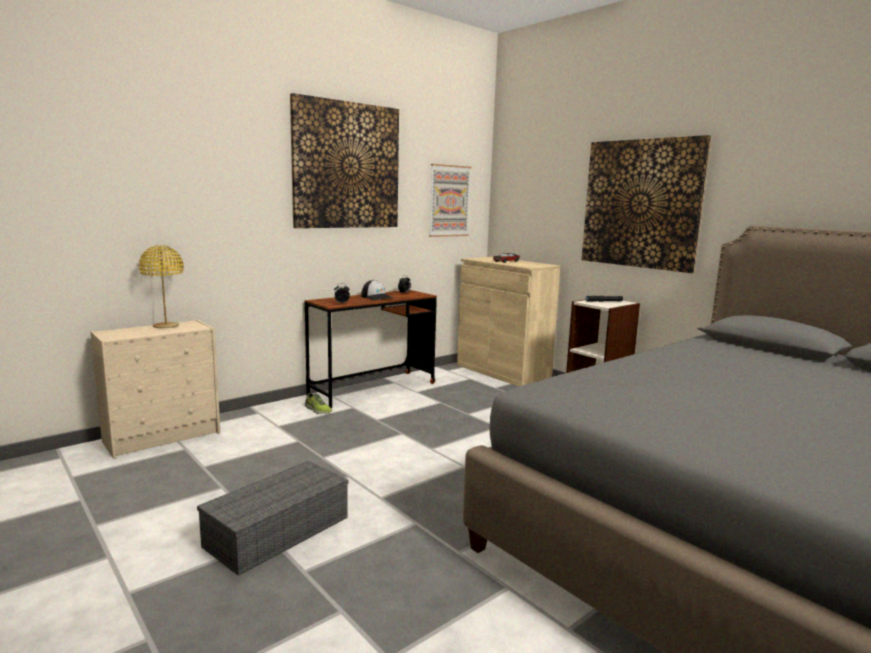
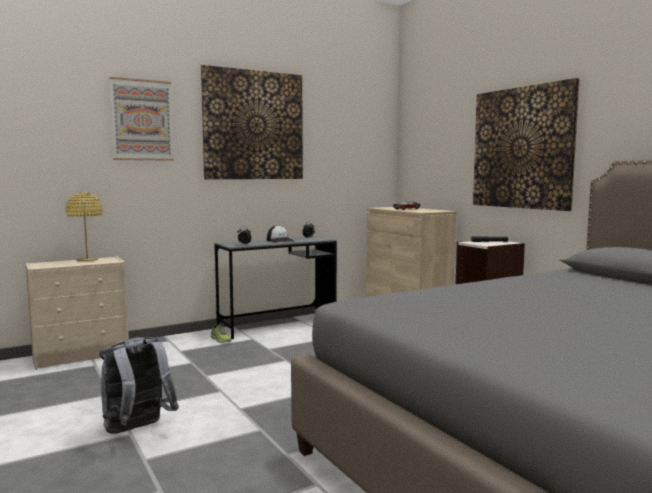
camera: 10 degrees right, 5 degrees down
(277, 533) = (137, 430): grey storage box -> grey backpack
(373, 389) = (278, 325): brown desk -> grey desk
(449, 201) = (355, 155): picture -> picture (142, 120)

